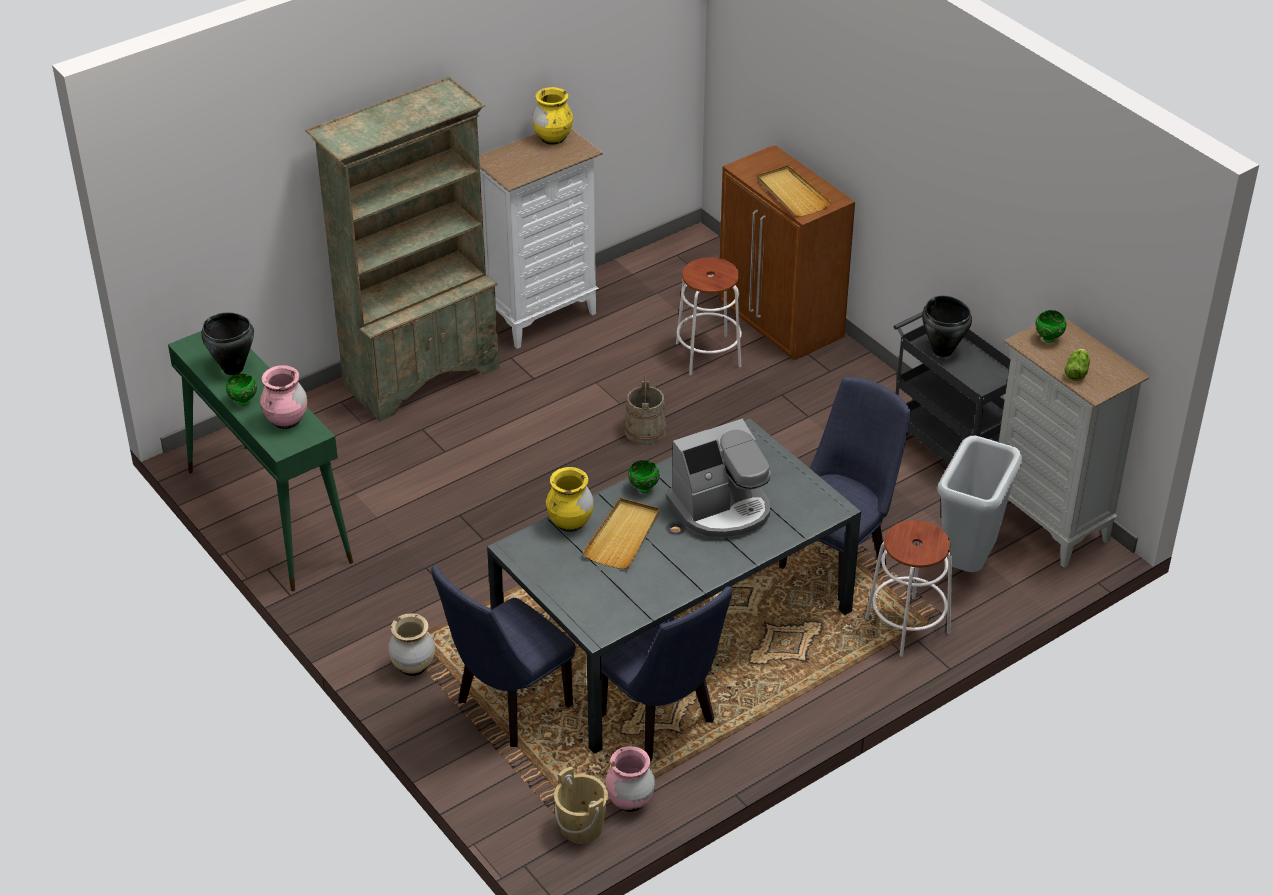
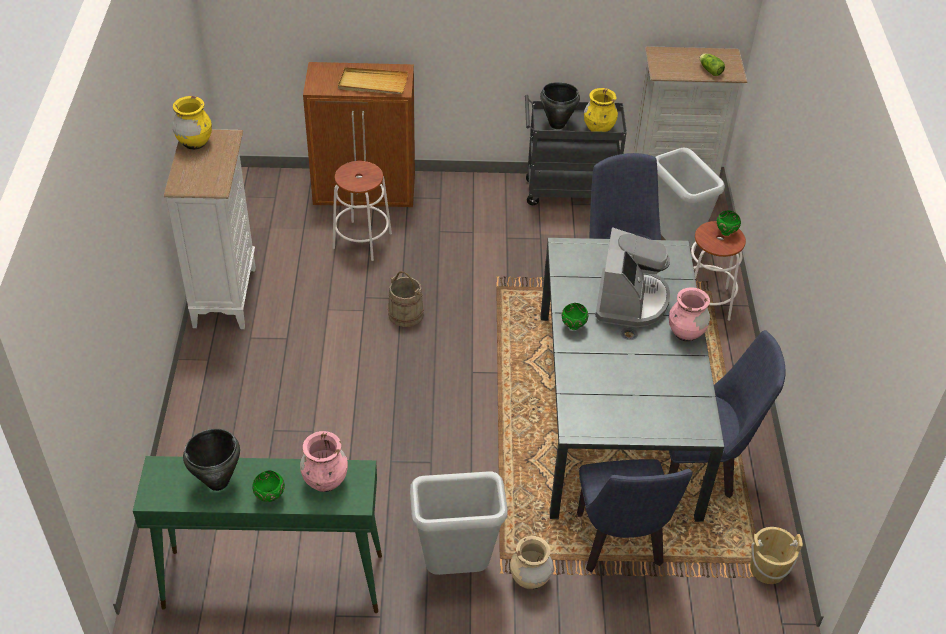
camera: 55 degrees left, 5 degrees up
(380, 615) = (455, 569): none -> grey trash can
(421, 375) = (212, 397): green bookcase -> none
(570, 523) = (575, 384): yellow vase -> yellow vase (598, 129)
(623, 536) = (614, 364): beige tray -> none
(630, 801) = (761, 528): pink vase -> pink vase (686, 333)
(1048, 339) = (668, 63): green bowl -> green bowl (726, 233)

